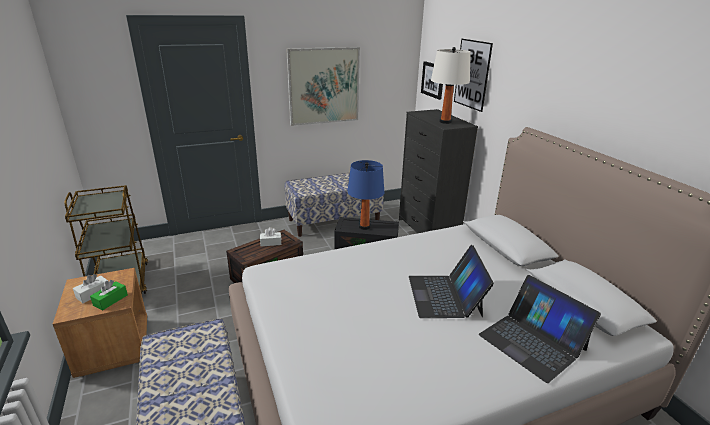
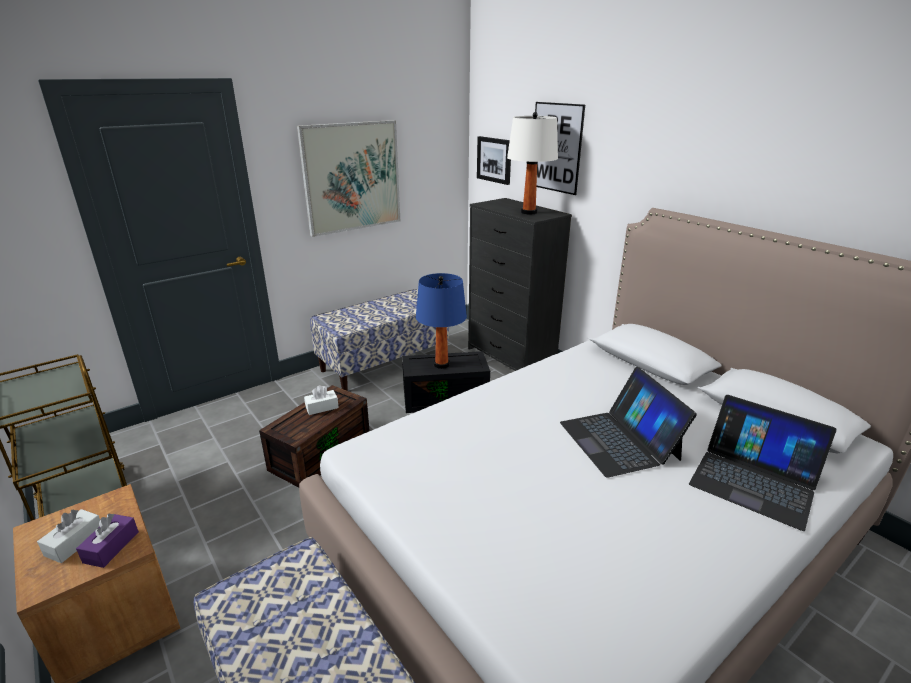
camera: 15 degrees left, 0 degrees up
(110, 300) = (111, 547): green tissue box -> purple tissue box

